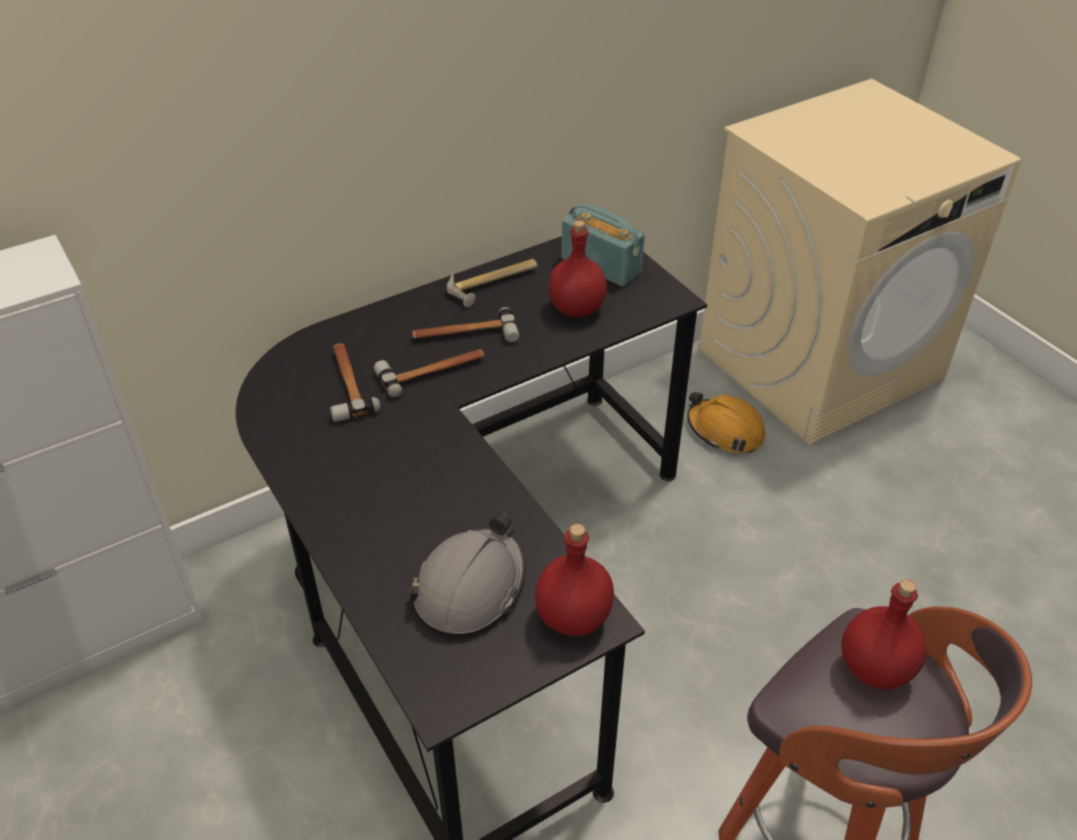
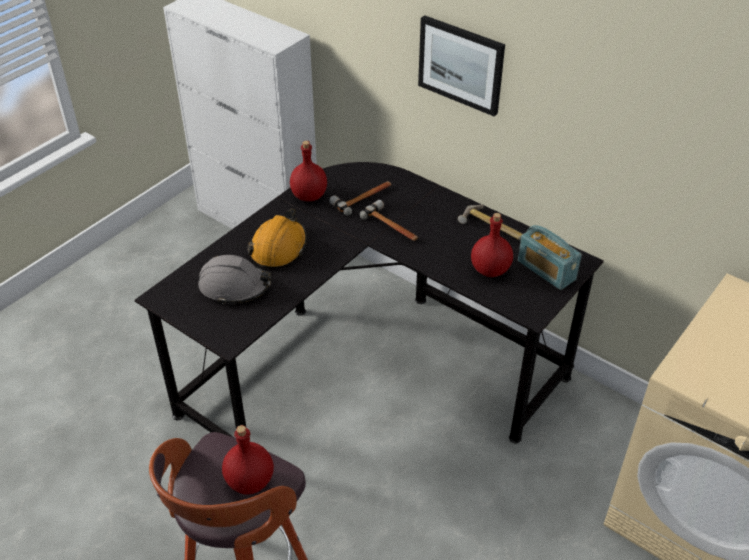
camera: 70 degrees right, 0 degrees up
(357, 96) = (461, 64): none -> picture
(464, 335) = (433, 229): hammer -> none
(574, 618) = (227, 330): red bottle -> red bottle (309, 196)
(601, 265) = (546, 270): radio -> radio turned 120 degrees clockwise
(725, 431) = (583, 464): orange hard hat -> orange hard hat (279, 247)

